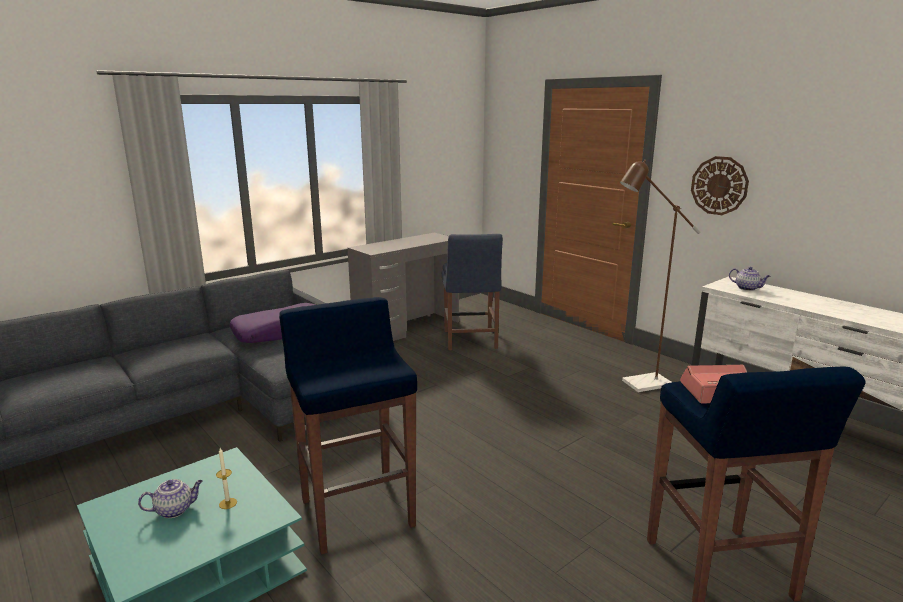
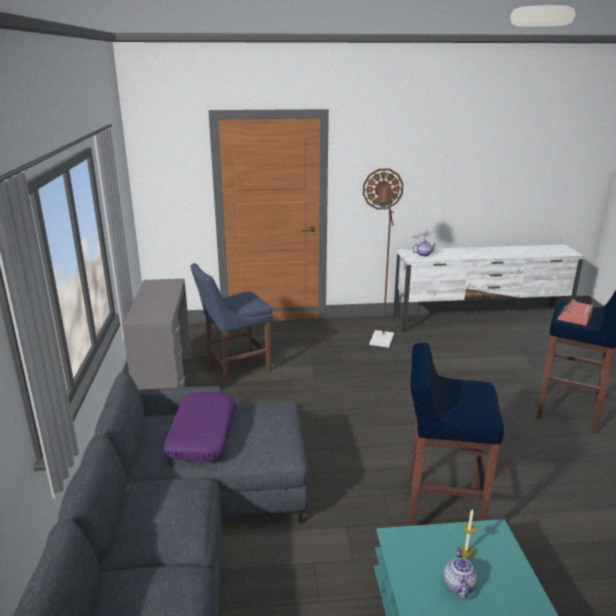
camera: 55 degrees left, 5 degrees up
(470, 341) = (235, 368): blue chair -> blue chair turned 120 degrees clockwise

